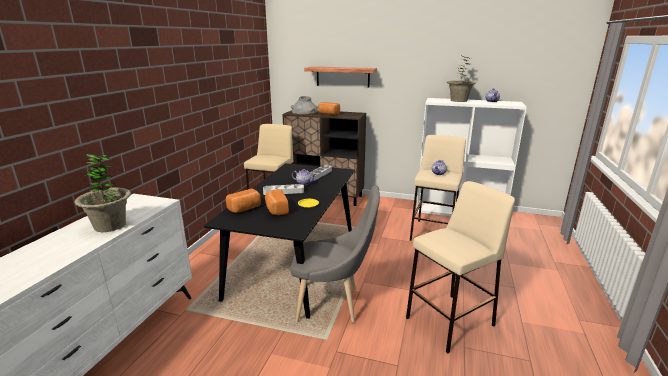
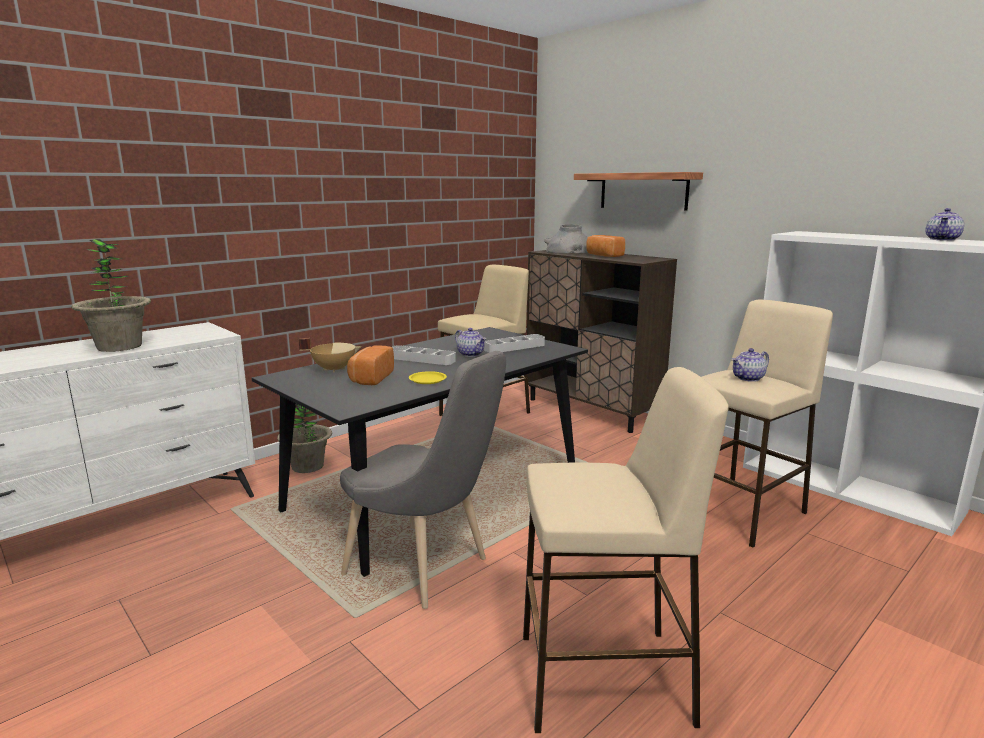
camera: 30 degrees right, 5 degrees down
(245, 208) = (334, 369): bread -> beige cooking pot
(458, 100) = (857, 235): potted plant -> potted plant (307, 466)

